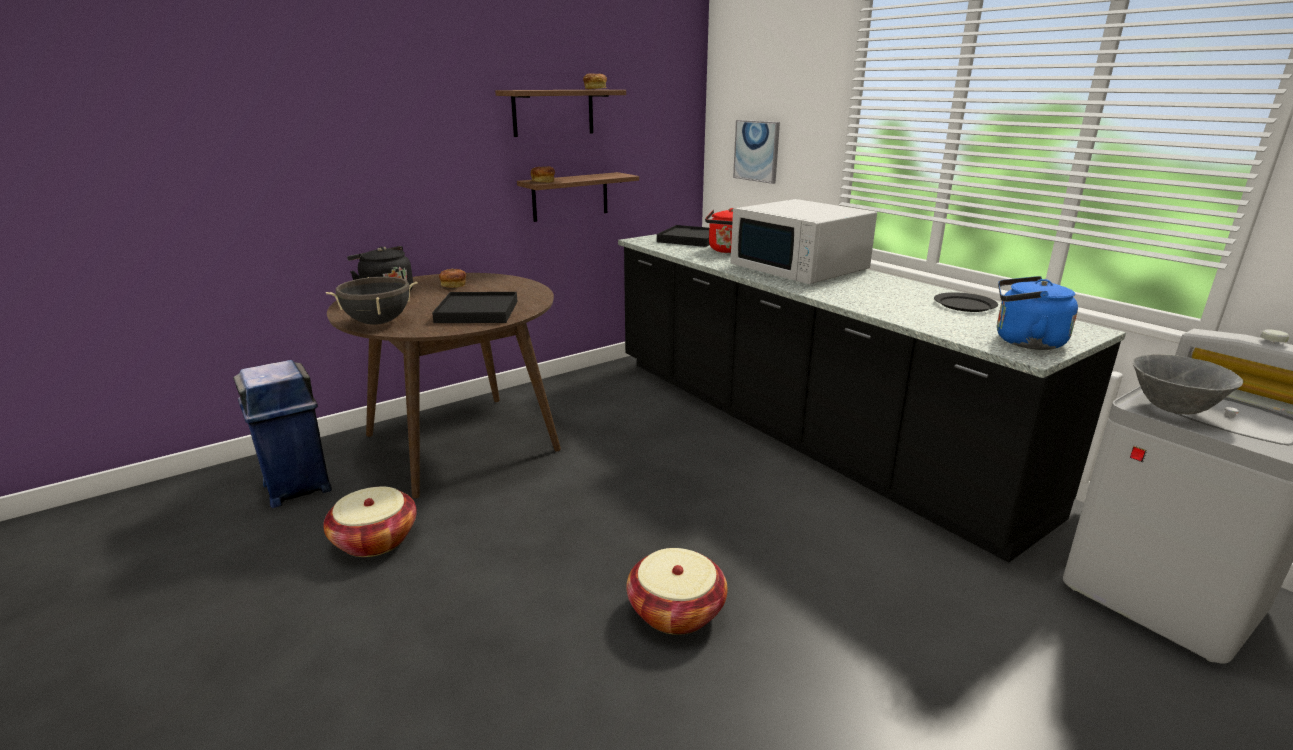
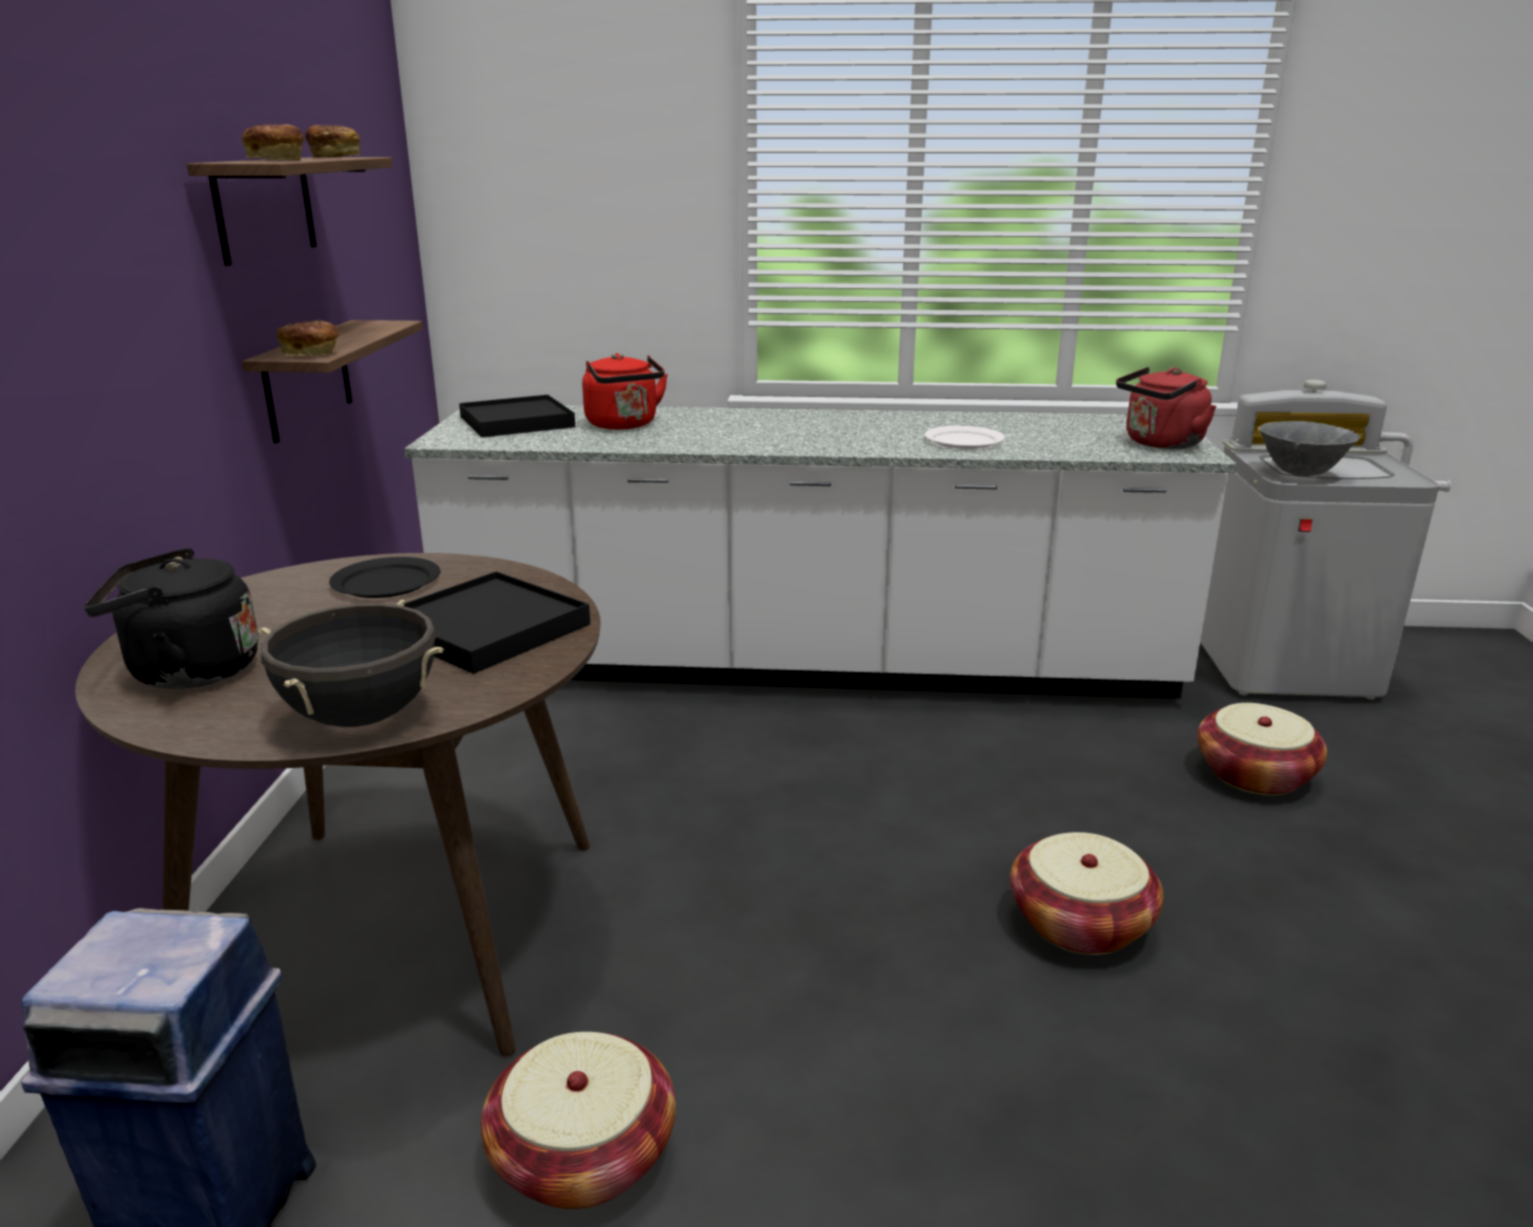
camera: 50 degrees left, 0 degrees up
(453, 285) = (283, 609): bread -> bread (276, 160)
(756, 151) = (556, 257): picture -> none
(799, 268) = (775, 426): white microwave -> none
(799, 428) = (809, 663): black counter -> white counter
(882, 302) = (964, 441): none -> white plate
(959, 630) = (1254, 775): none -> basket
(964, 305) = (1027, 423): black plate -> black plate (386, 583)
(1024, 342) = (1160, 444): blue kettle -> red kettle

